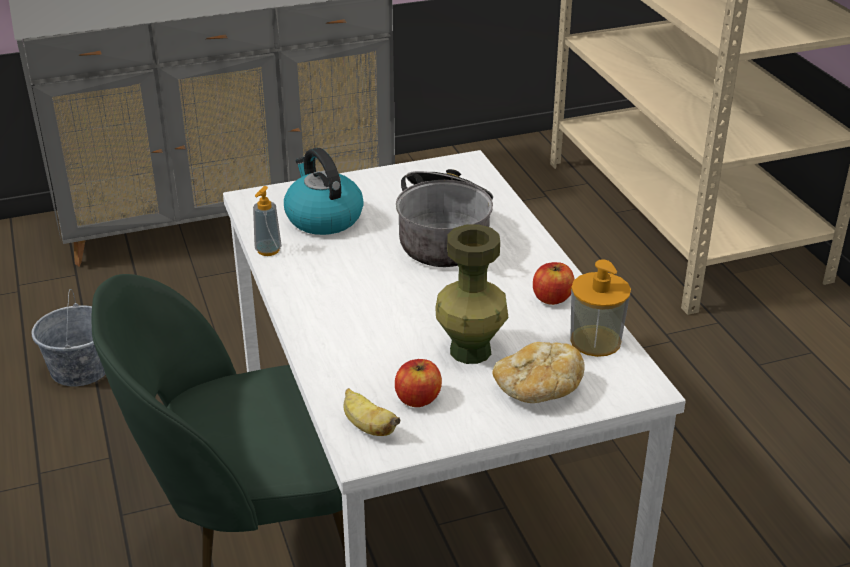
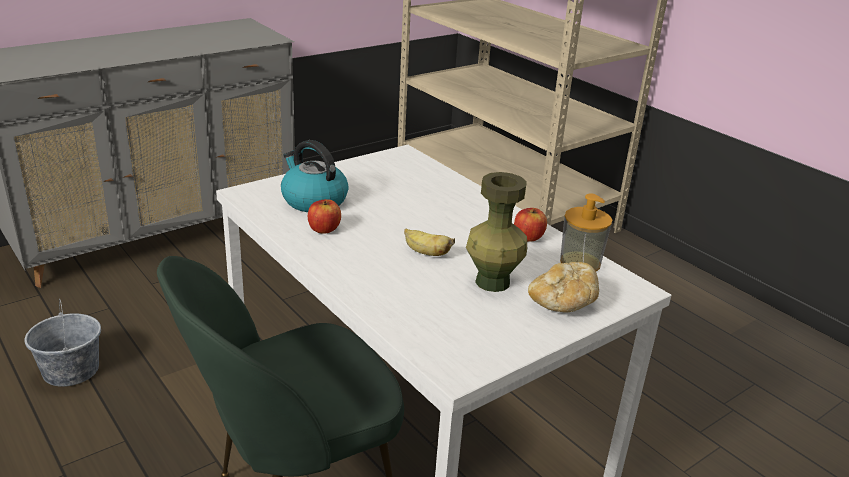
camera: 20 degrees left, 5 degrees down
(268, 250) = (281, 228): soap dispenser -> none
(368, 427) = (448, 351): banana -> banana (425, 253)
(417, 399) = (474, 323): apple -> apple (324, 229)
(446, 235) = (420, 203): cooking pot -> none

